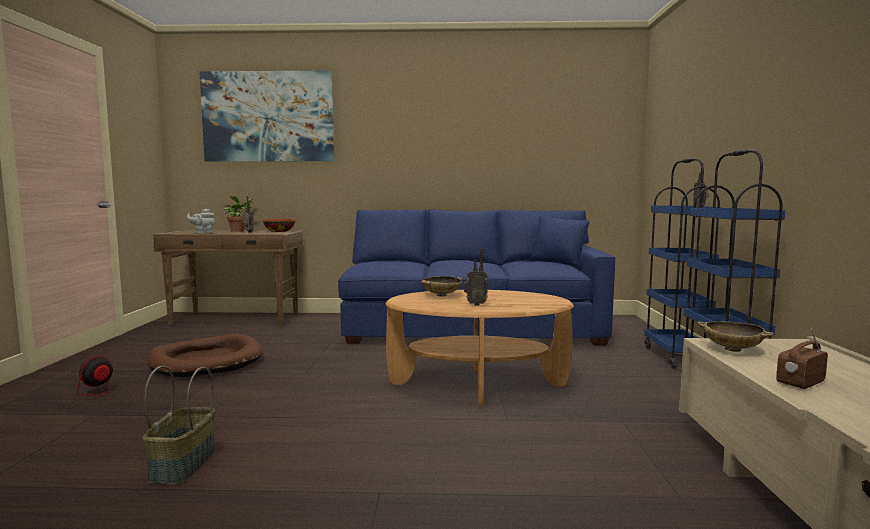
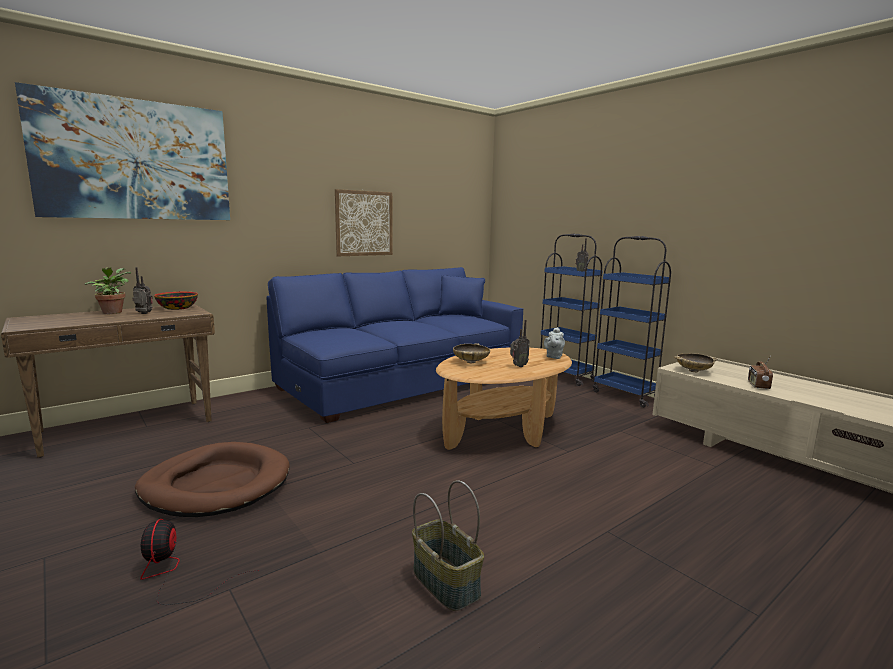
camera: 40 degrees left, 5 degrees up
(203, 233) = (82, 322): grey teapot -> grey teapot (553, 356)
(465, 161) = (364, 222): none -> picture

